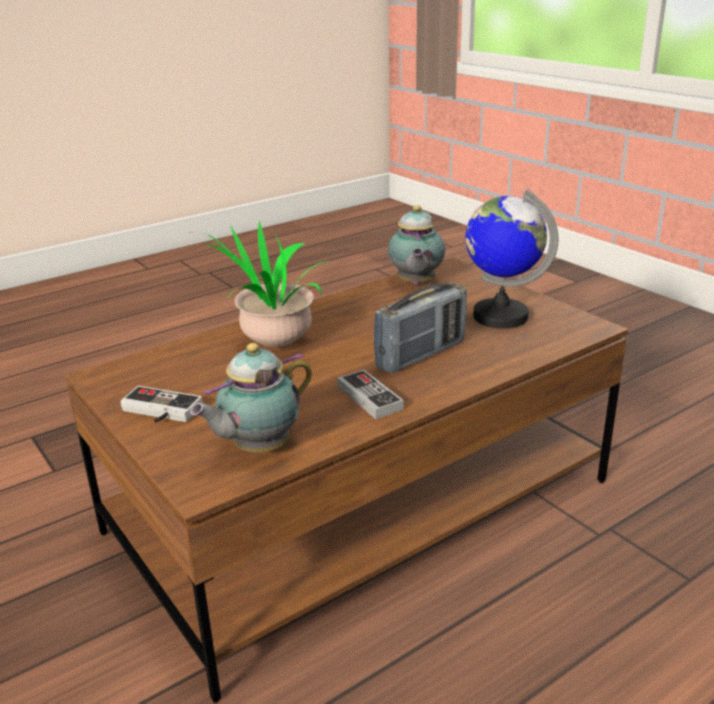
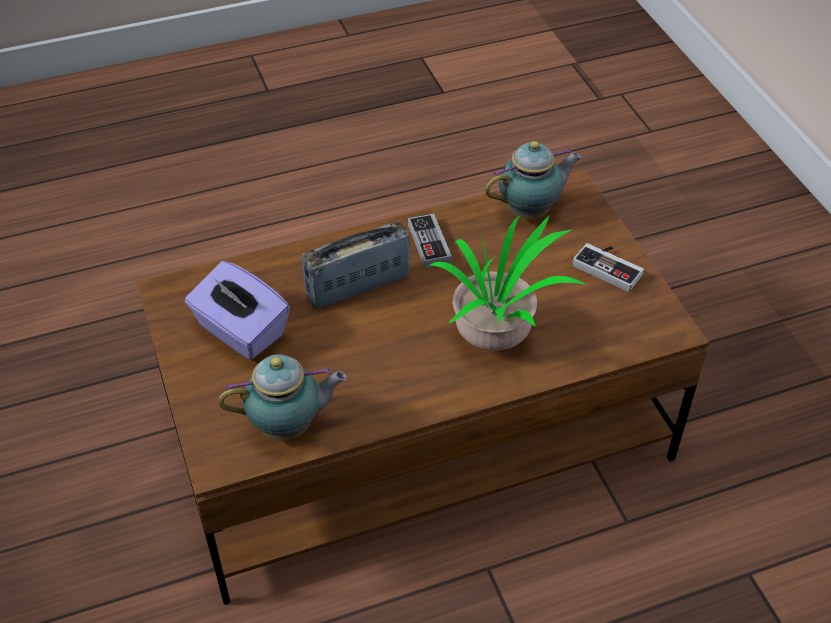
camera: 165 degrees left, 20 degrees up
(415, 284) = (289, 427): teapot -> teapot turned 60 degrees clockwise
(500, 316) = (240, 331): globe -> purple tissue box

